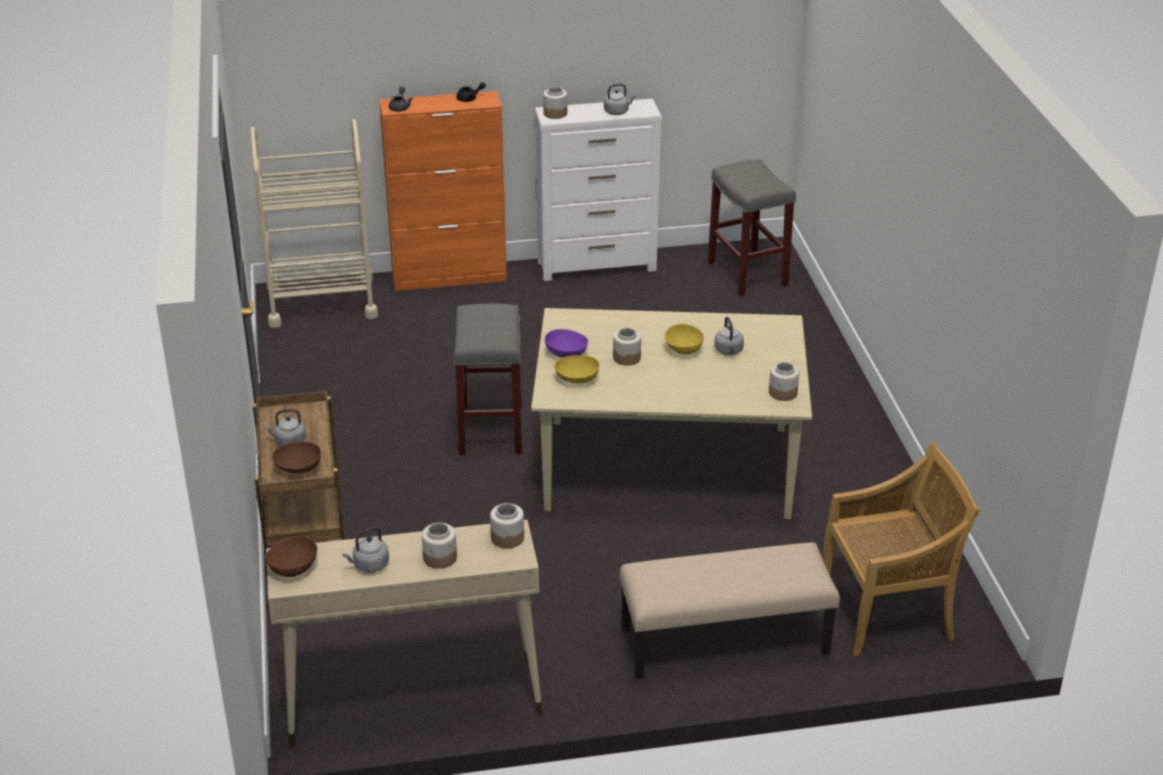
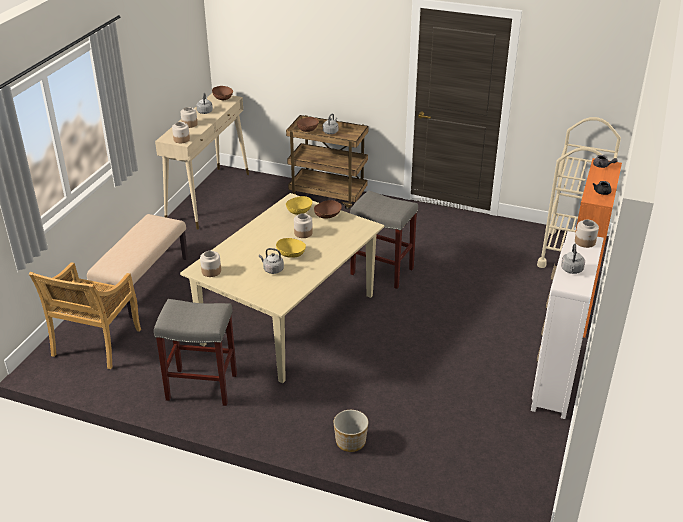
camera: 120 degrees right, 0 degrees up
(566, 353) = (327, 216): purple bowl -> brown bowl
(748, 274) = (494, 462): grey stool -> grey stool (201, 387)
(815, 354) = (351, 442): none -> planter

